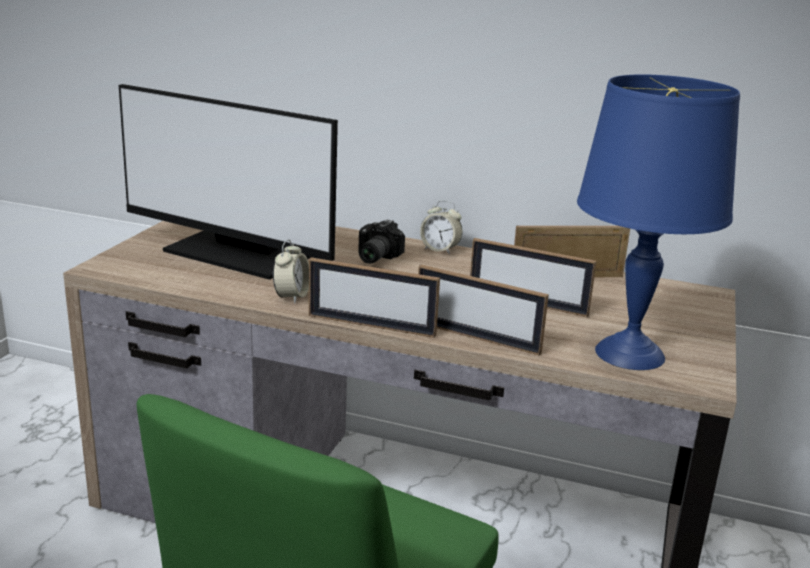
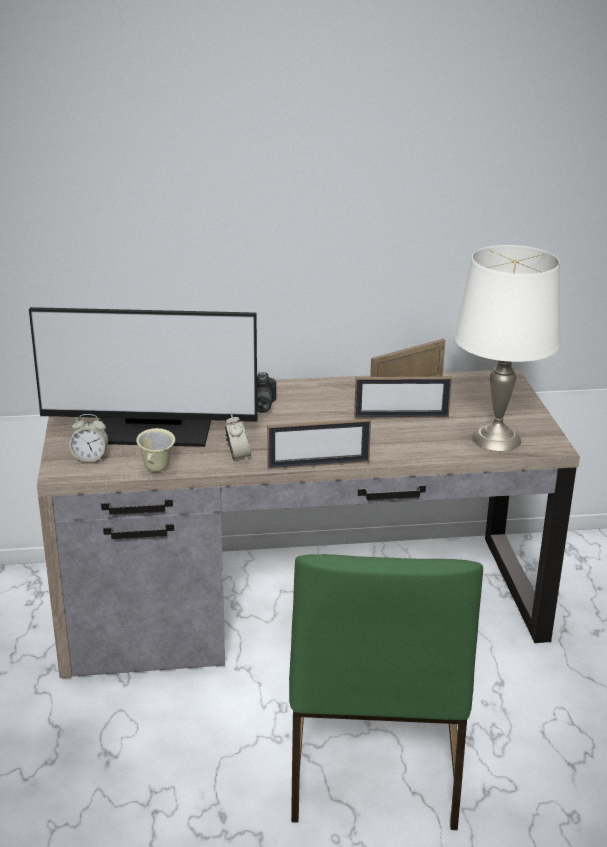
camera: 25 degrees left, 5 degrees up
(192, 288) = (157, 470): none -> beige mug
(440, 250) = (298, 385): alarm clock -> alarm clock (90, 458)
(476, 337) = (395, 454): picture frame -> none
(629, 353) = (495, 438): blue table lamp -> white table lamp

